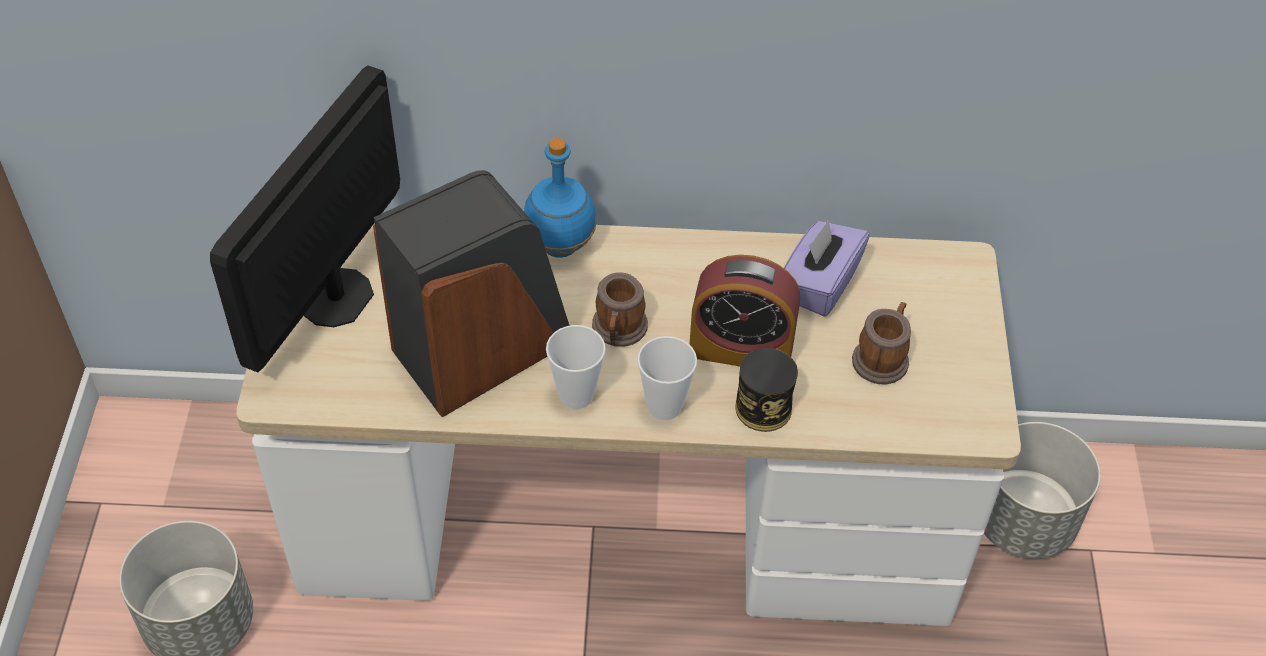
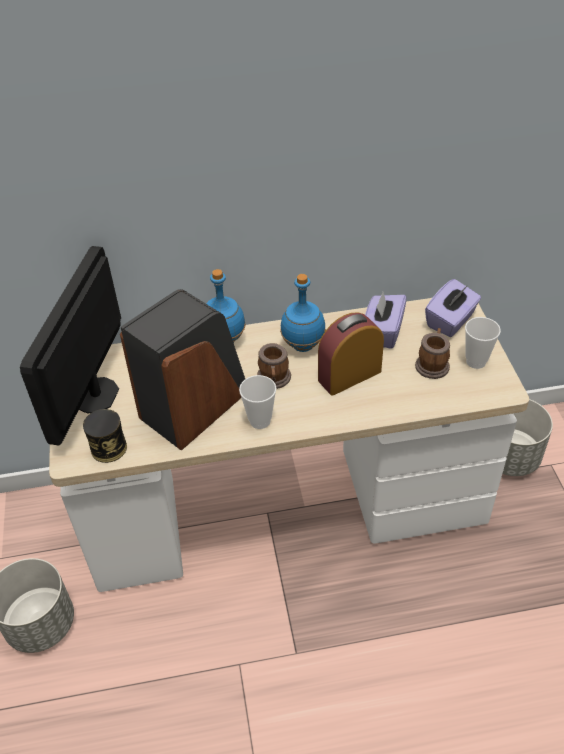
camera: 10 degrees left, 5 degrees down
(664, 406) = (315, 416): cup -> cup (476, 361)
(681, 280) = (302, 345): none -> blue bottle
(741, 349) = (349, 375): alarm clock -> alarm clock turned 150 degrees clockwise
(763, 408) = (373, 405): can -> can (109, 448)
(938, 288) = (450, 321): none -> purple tissue box

